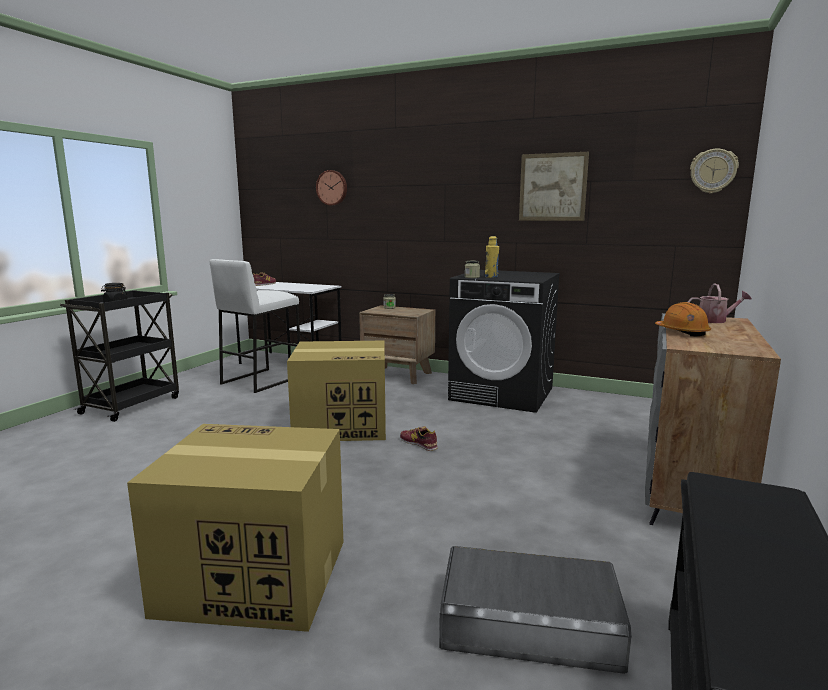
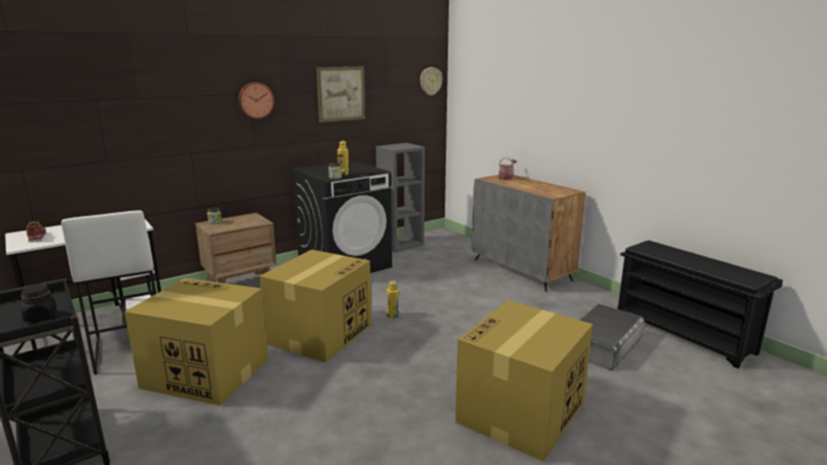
camera: 60 degrees left, 5 degrees up
(241, 409) = (205, 373): none -> cardboard box
(332, 188) = (109, 101): wall clock -> wall clock (255, 100)
(419, 443) = (393, 315): shoe -> yellow bottle
(608, 400) = (401, 244): none -> grey bookcase
(682, 332) = (524, 188): orange hard hat -> none

